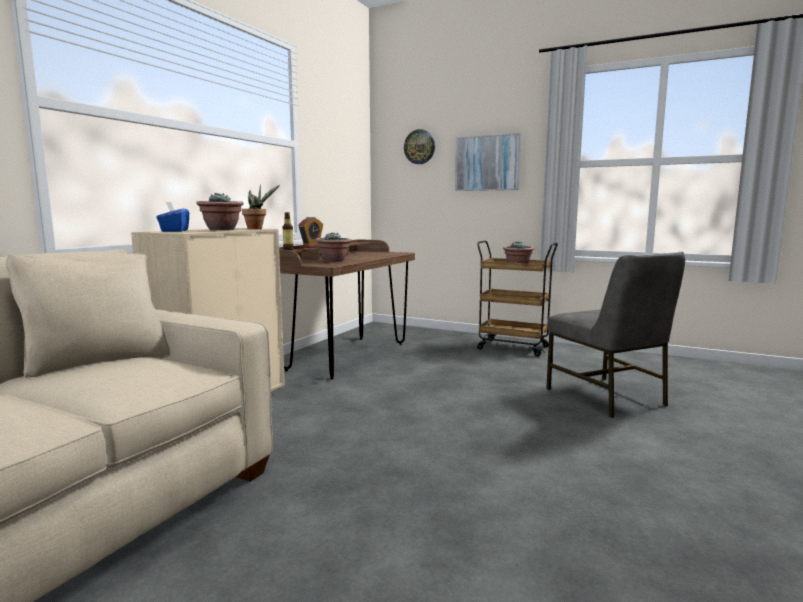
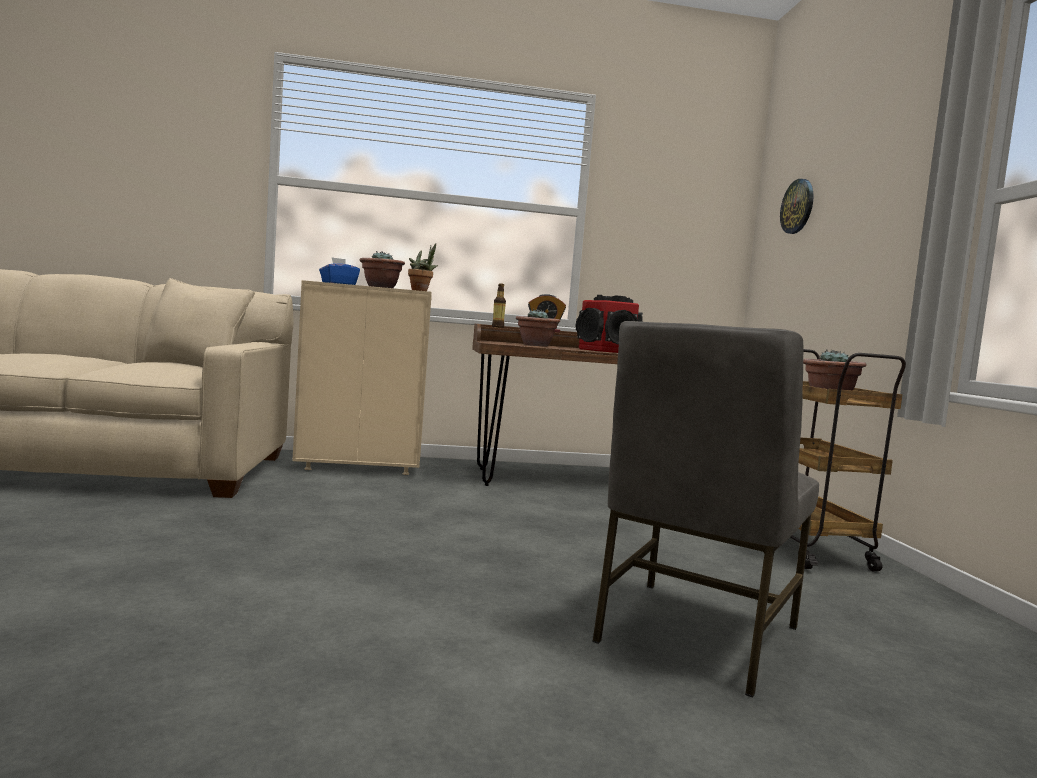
camera: 55 degrees right, 5 degrees down
(367, 256) = (608, 351): none -> speaker
(487, 163) = (868, 218): picture -> none

